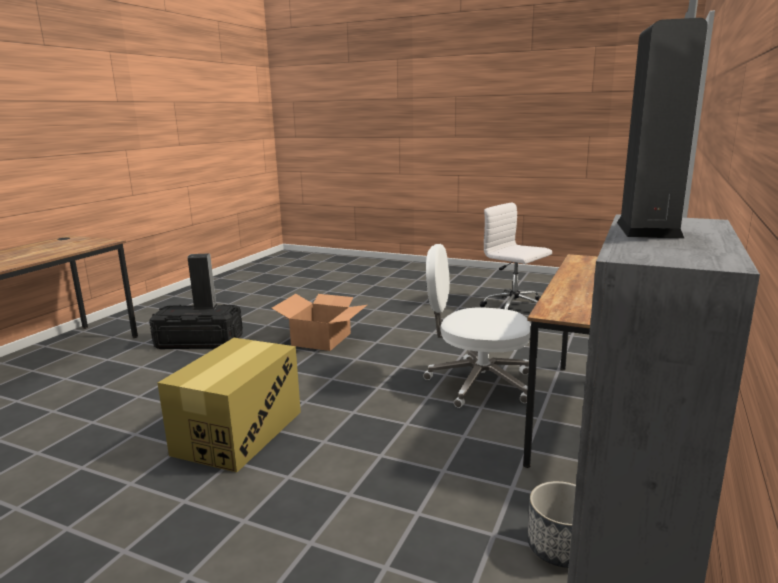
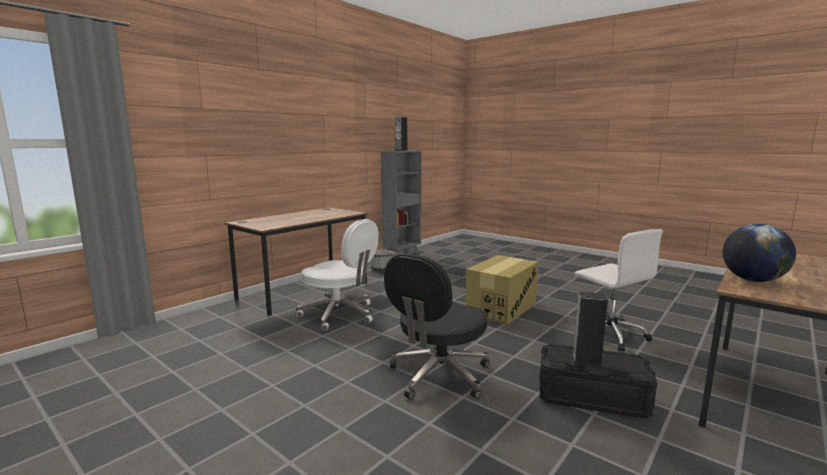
camera: 165 degrees left, 5 degrees down
(75, 248) = (752, 280): none -> globe
(322, 339) = (438, 376): cardboard box -> black office chair
(515, 307) = (160, 392): white office chair -> white office chair (608, 334)

